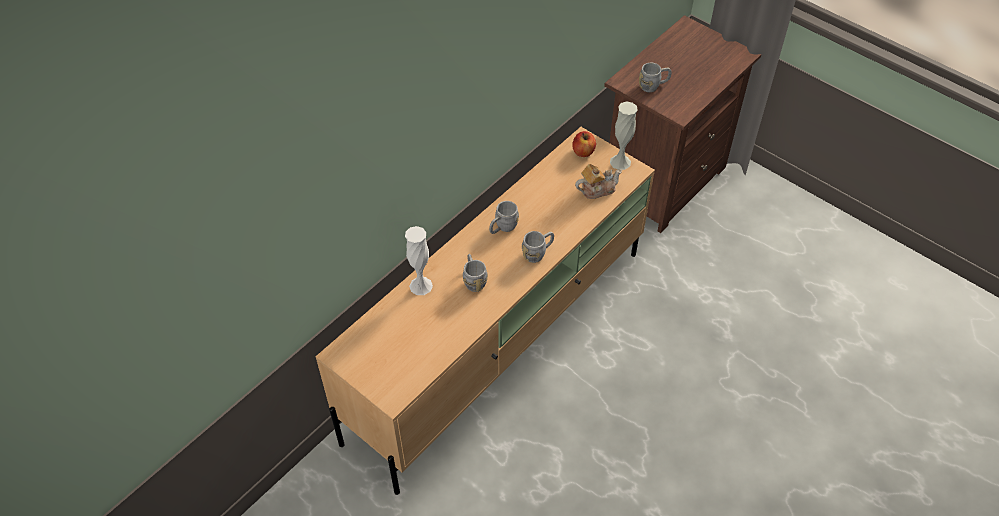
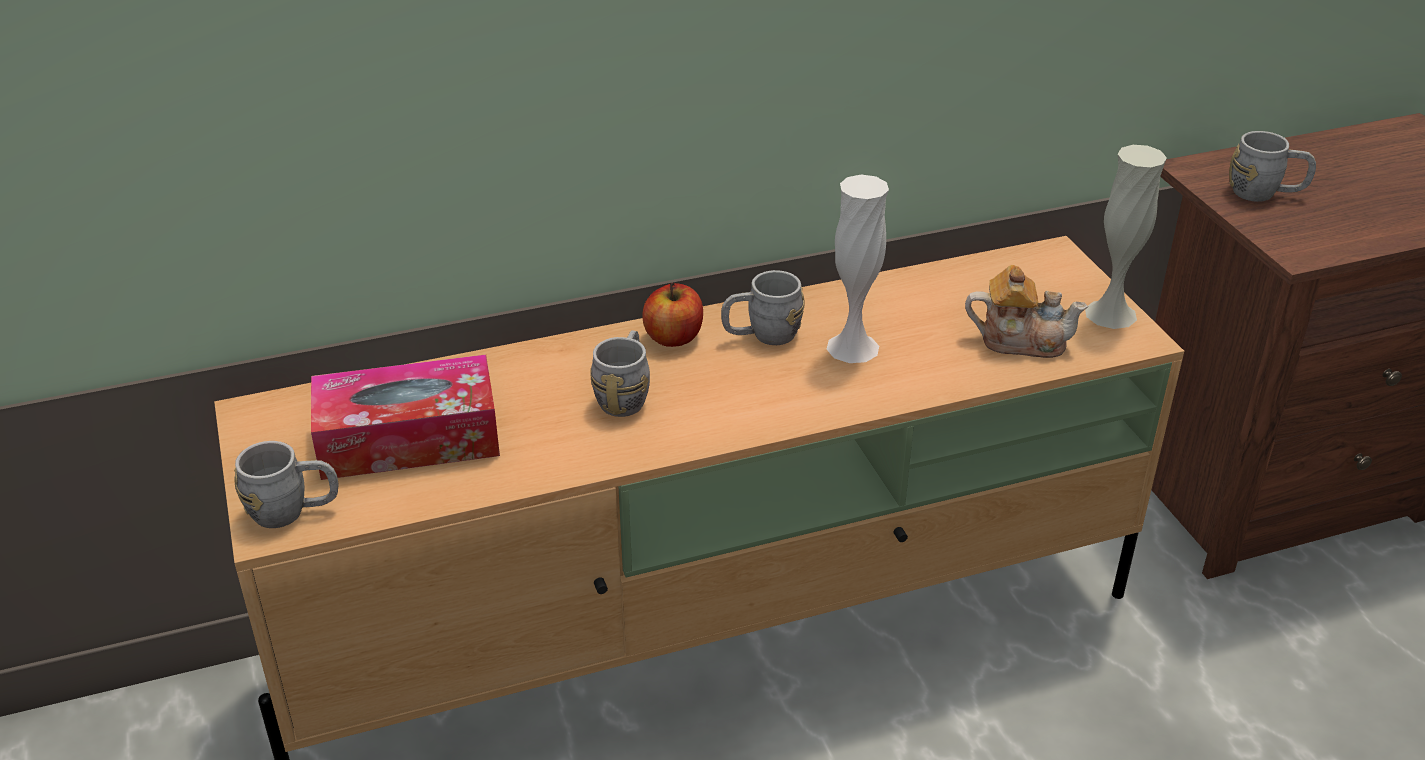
camera: 30 degrees right, 15 degrees down
(409, 337) = (409, 439): none -> tissue box
(421, 286) = (514, 367): white vase -> white vase (852, 347)
(538, 253) = (800, 399): grey mug -> grey mug (293, 511)
(583, 152) = (1039, 274): apple -> apple (673, 337)

